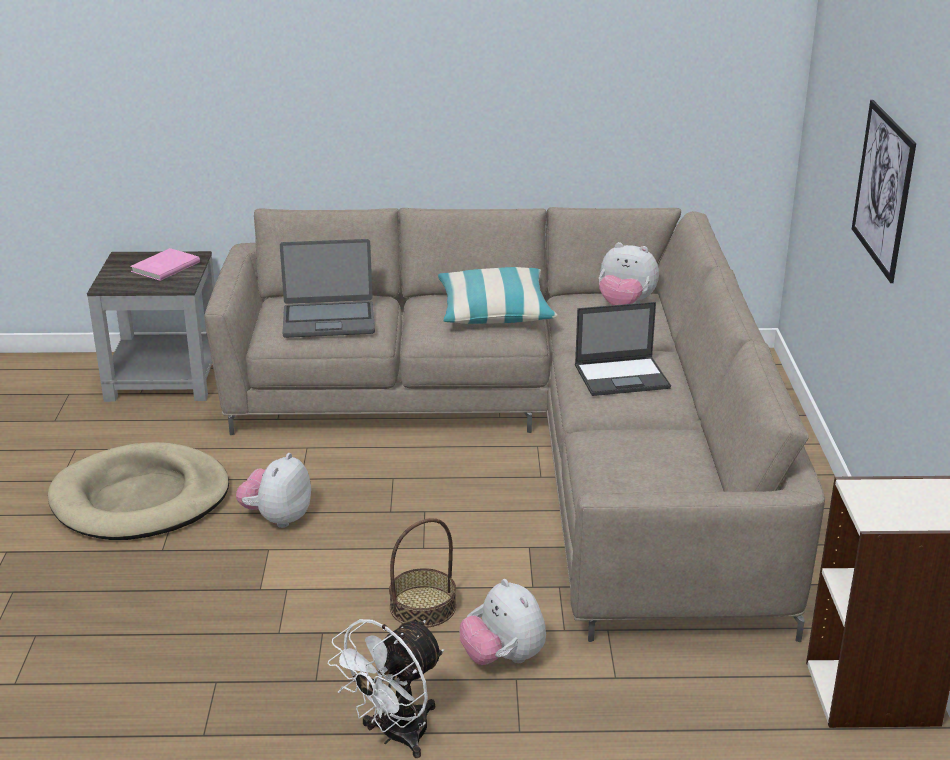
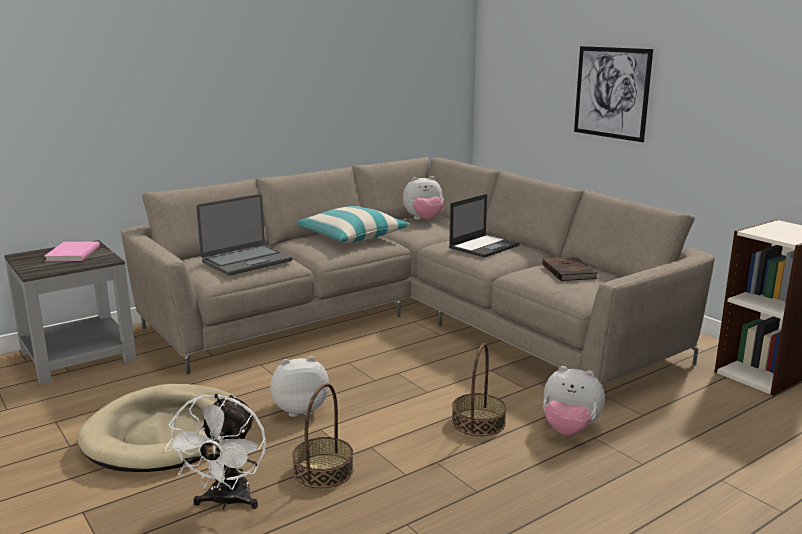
camera: 35 degrees left, 10 degrees down
(216, 595) = (323, 471): none -> basket
(277, 518) = (299, 409): plush toy -> plush toy turned 90 degrees clockwise
(395, 736) = (579, 500): white fan -> white fan (227, 502)
(657, 454) = (569, 271): none -> brown book

